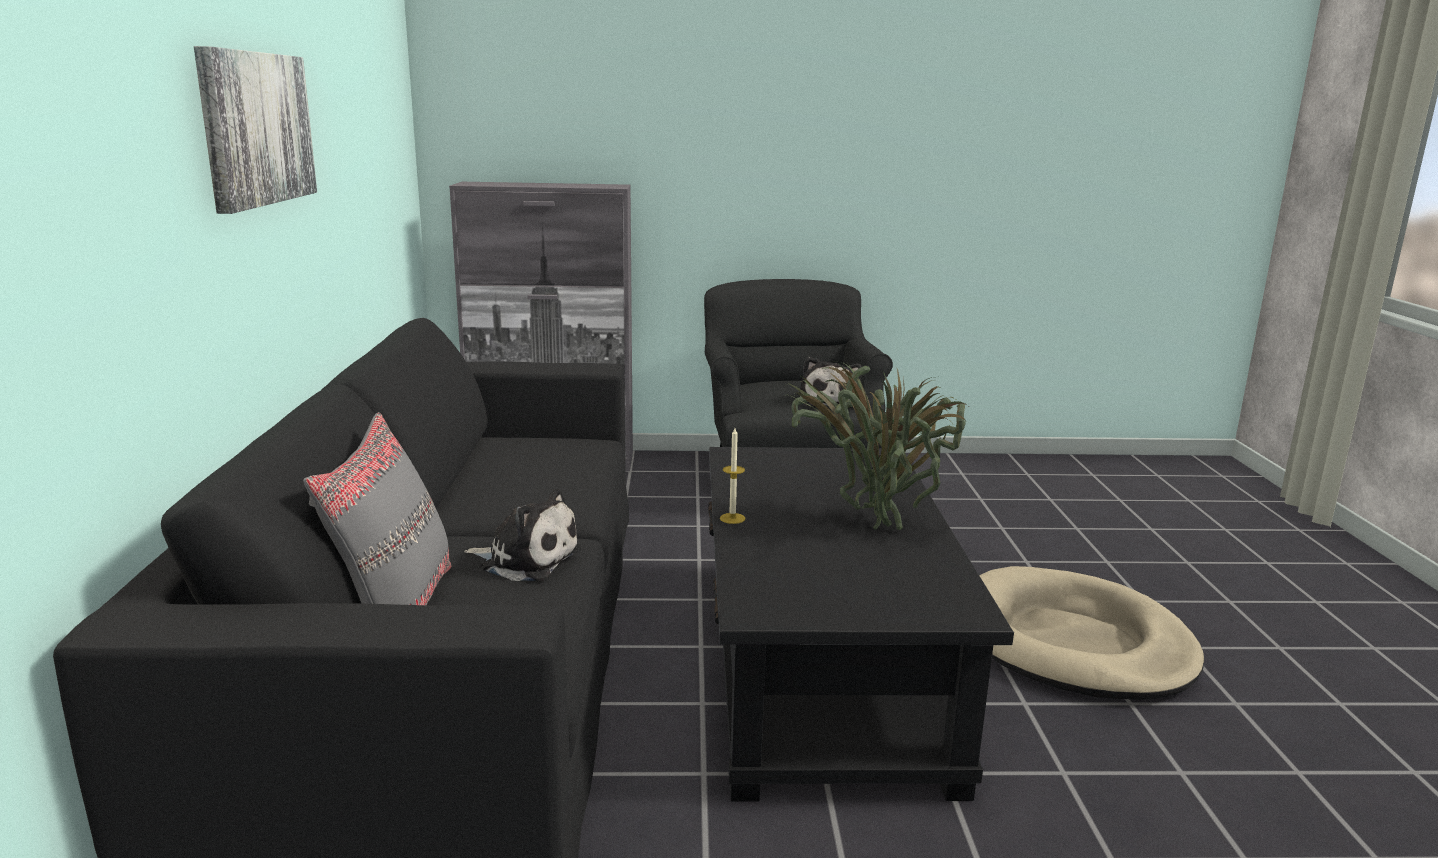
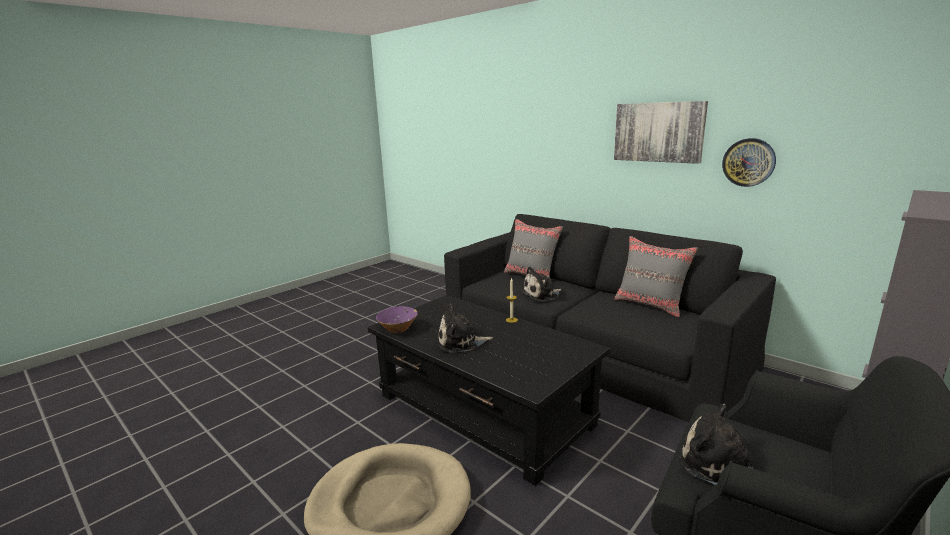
camera: 135 degrees right, 0 degrees up
(335, 179) = (748, 162): none -> wall clock
(477, 466) = (650, 305): none -> grey pillow
(876, 524) = (461, 342): potted plant -> plush toy
(954, 593) = (398, 329): none -> purple bowl

